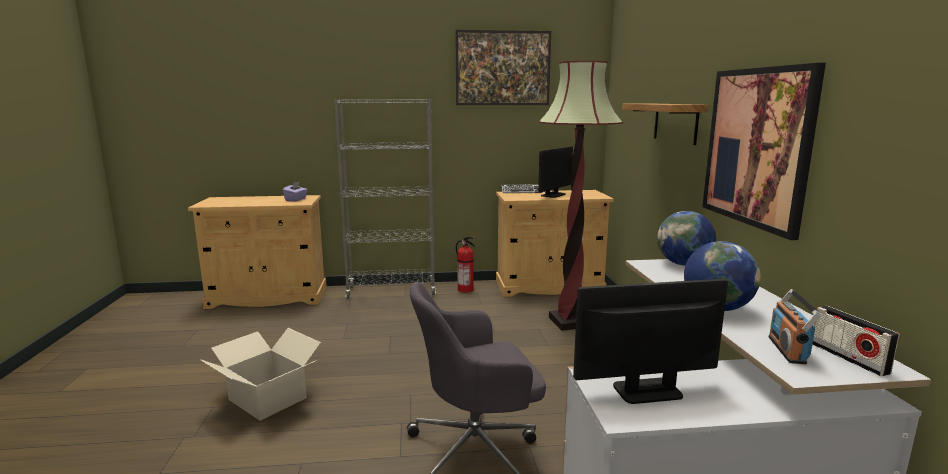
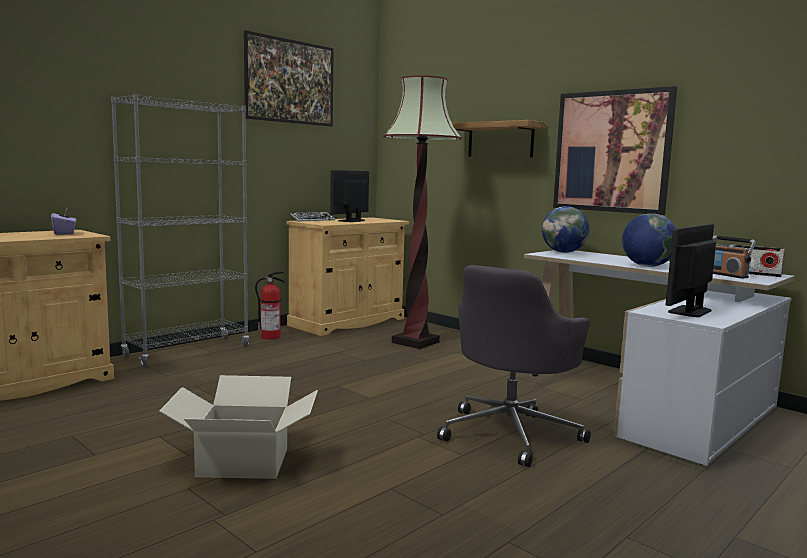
camera: 40 degrees left, 5 degrees down
(553, 195) = (351, 221): monitor -> monitor turned 150 degrees counterclockwise

